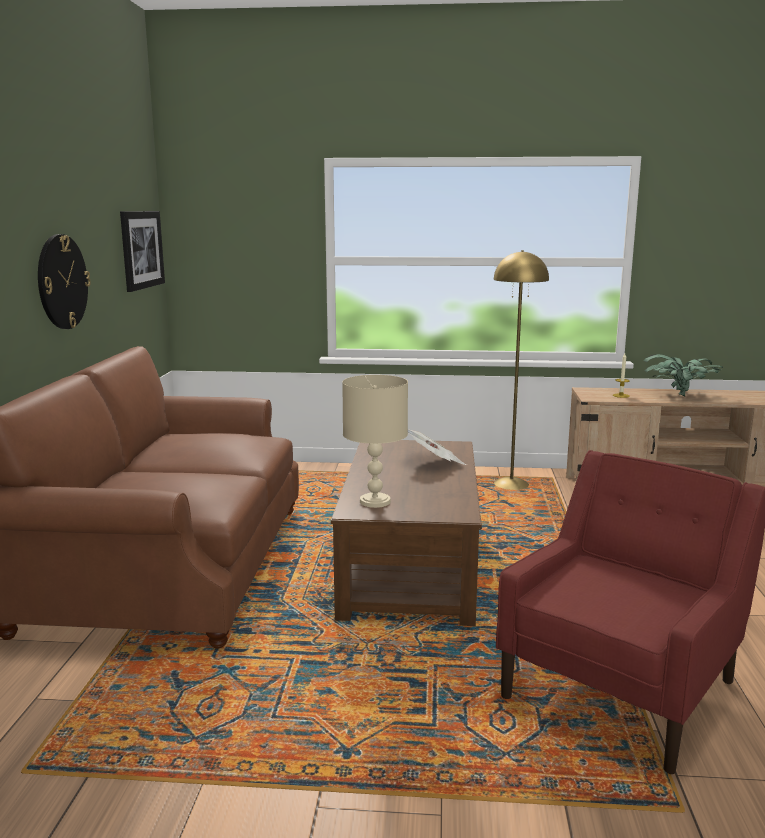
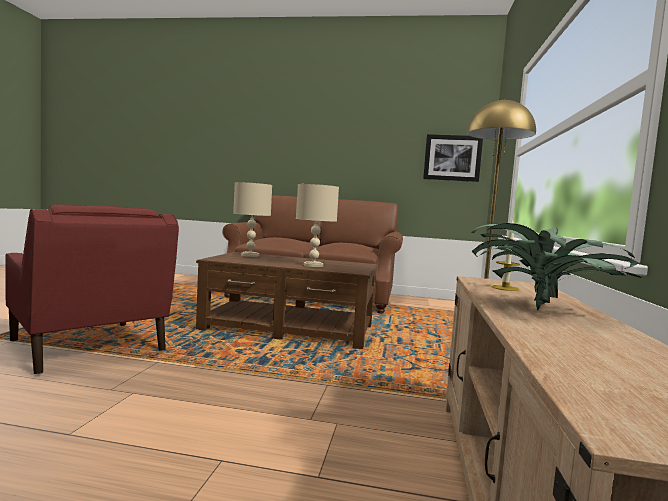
camera: 95 degrees right, 10 degrees down
(62, 282) = (353, 163): wall clock -> none
(434, 463) = (313, 265): newspaper -> beige table lamp

